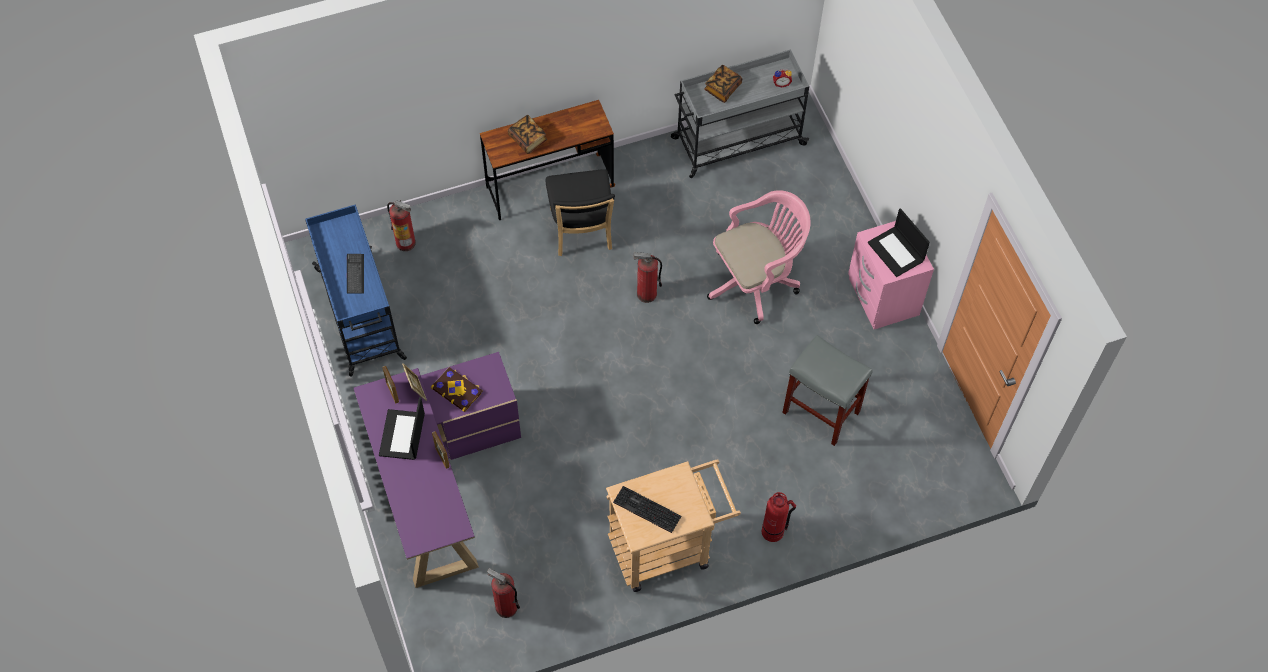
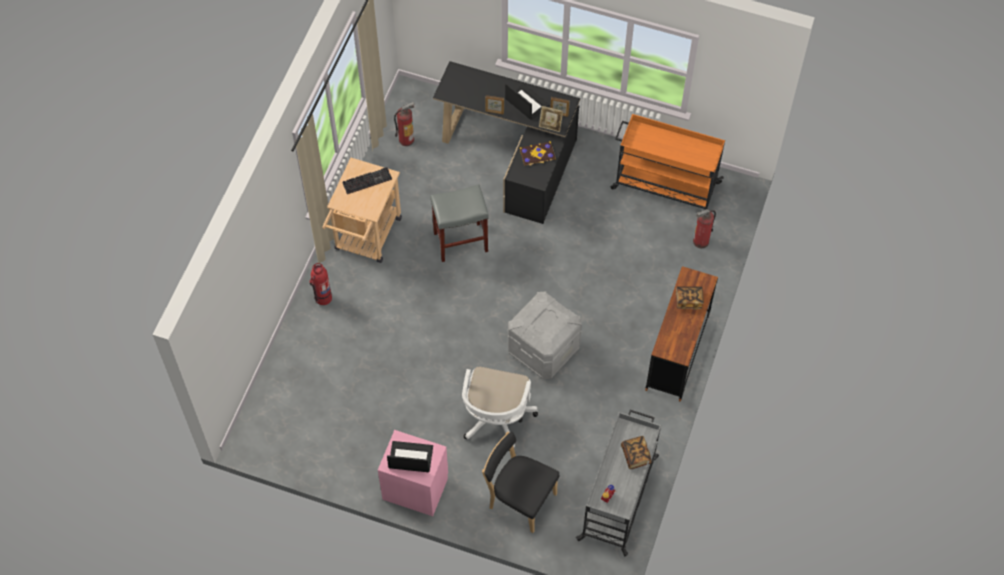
camera: 130 degrees right, 0 degrees up
(355, 274) = (663, 148): keyboard -> none
(361, 315) = (664, 185): blue cart -> orange cart
(438, 480) = (514, 156): purple desk -> black desk
(581, 232) = (624, 345): black chair -> black chair (520, 499)
(646, 294) = (543, 349): fire extinguisher -> grey storage box
(756, 281) = (496, 420): pink office chair -> white office chair
(822, 412) = (370, 384): grey stool -> grey stool (460, 242)

